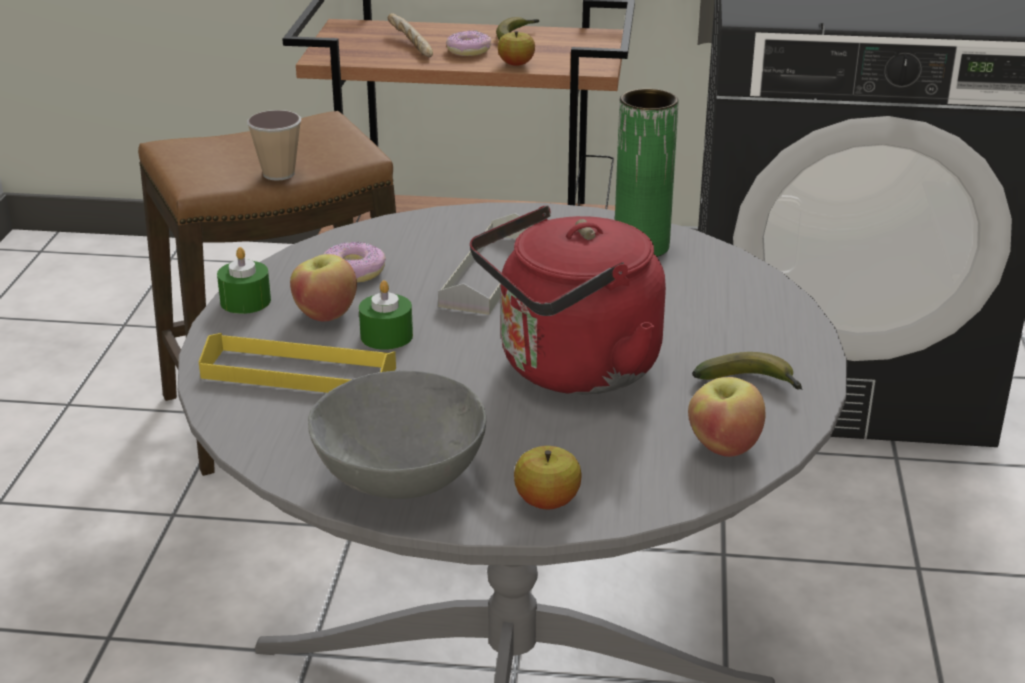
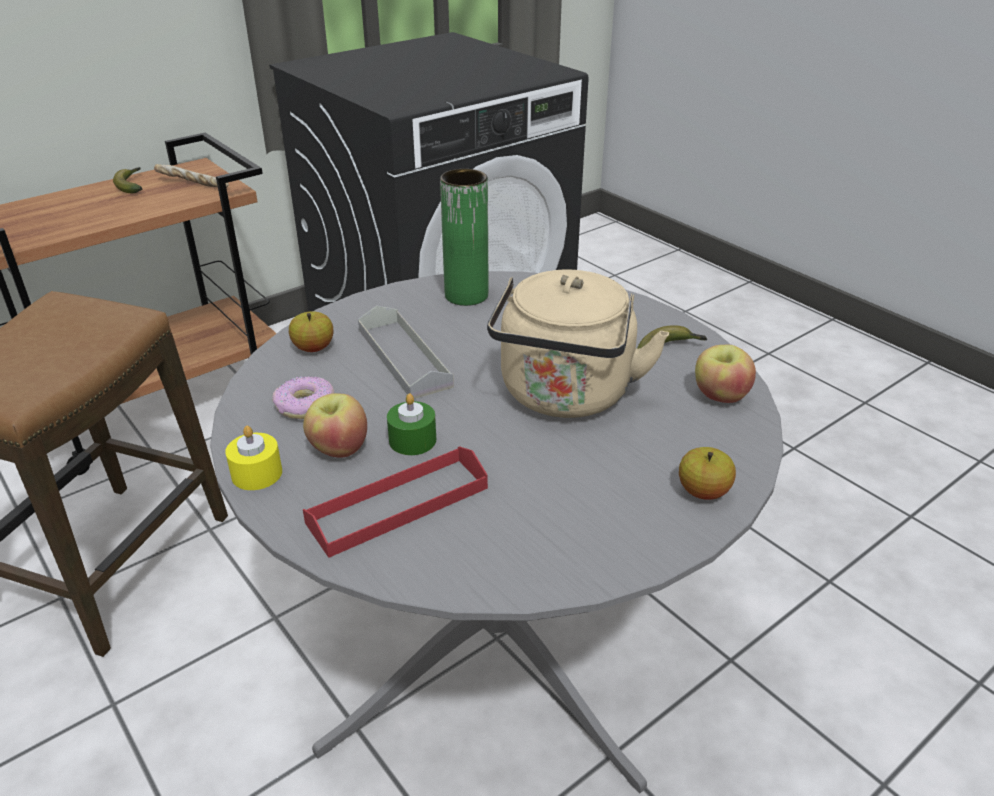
camera: 45 degrees left, 5 degrees up
(245, 301) = (257, 473): green candle -> yellow candle
(279, 174) = (78, 361): cup -> none
(298, 373) = (398, 505): yellow tray -> red tray
(400, 477) = (599, 536): grey bowl -> none
(410, 45) = (51, 218): bread -> bread (192, 185)
(468, 50) = (109, 207): donut -> none
(516, 64) = (165, 205): apple -> apple (313, 348)
(571, 369) = (565, 396): red kettle -> beige kettle

